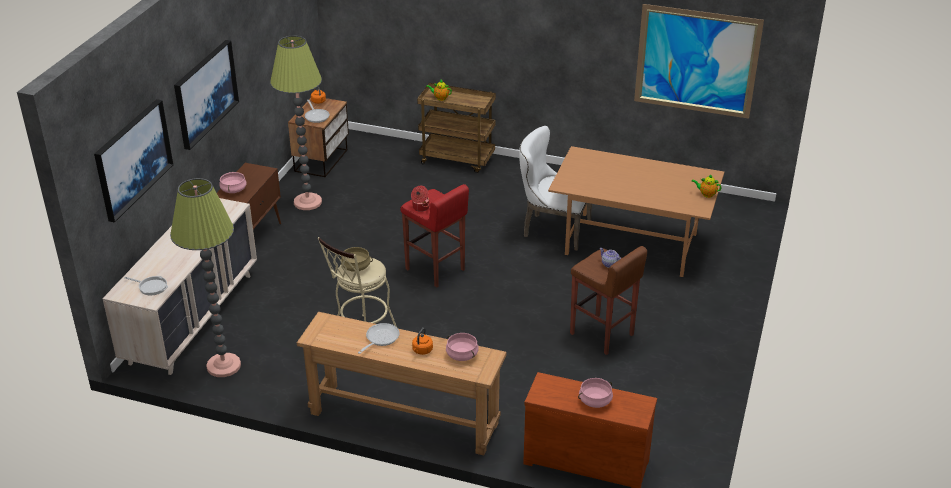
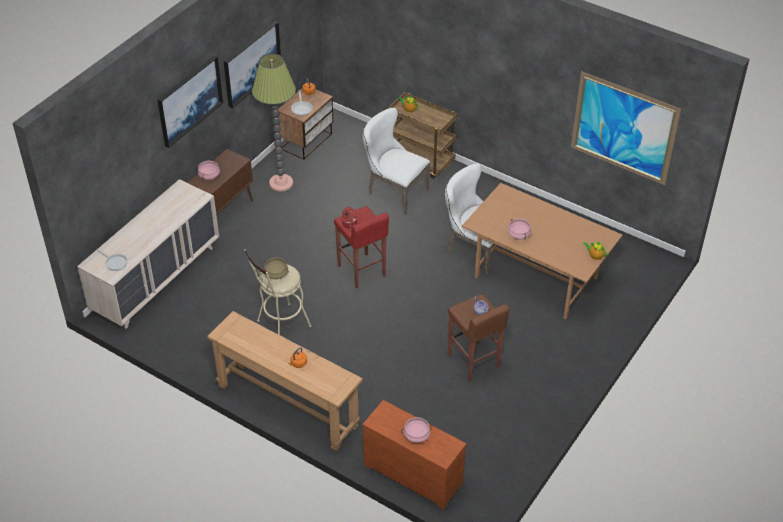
camera: 15 degrees right, 10 degrees up
(132, 159) = (112, 161): picture -> picture (251, 63)
(223, 366) = (167, 328): floor lamp -> none
(380, 338) = (270, 346): frying pan -> none
(439, 191) = (394, 191): none -> white chair
(461, 355) = (327, 374): pink cooking pot -> pink cooking pot (518, 234)

